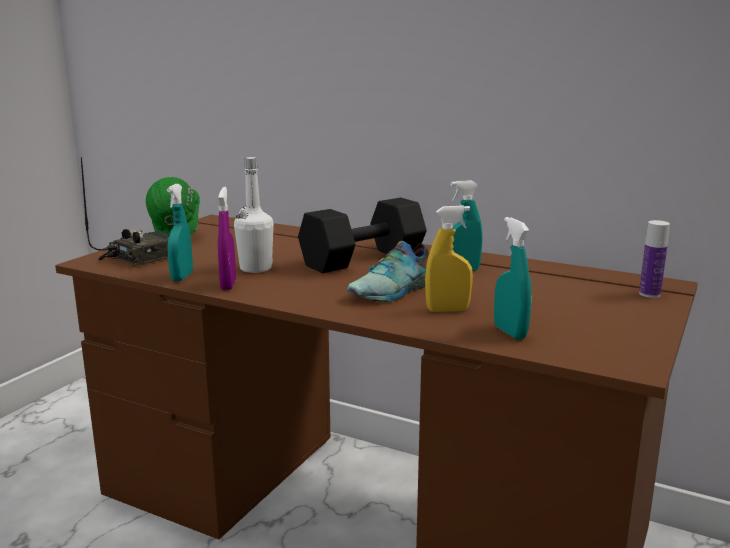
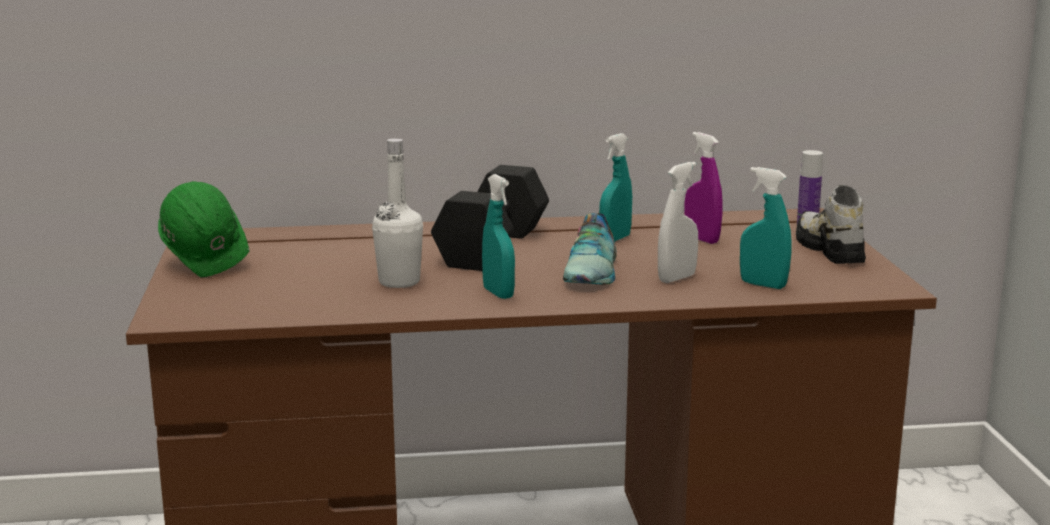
camera: 35 degrees left, 0 degrees up
(141, 257) = (223, 299): radio -> none
(182, 277) = (336, 309): turquoise spray bottle -> turquoise spray bottle (498, 293)
(228, 285) = (411, 305): purple spray bottle -> purple spray bottle (701, 239)
(447, 310) = (676, 278): yellow spray bottle -> white spray bottle
(632, 318) = (829, 250): none -> shoe

